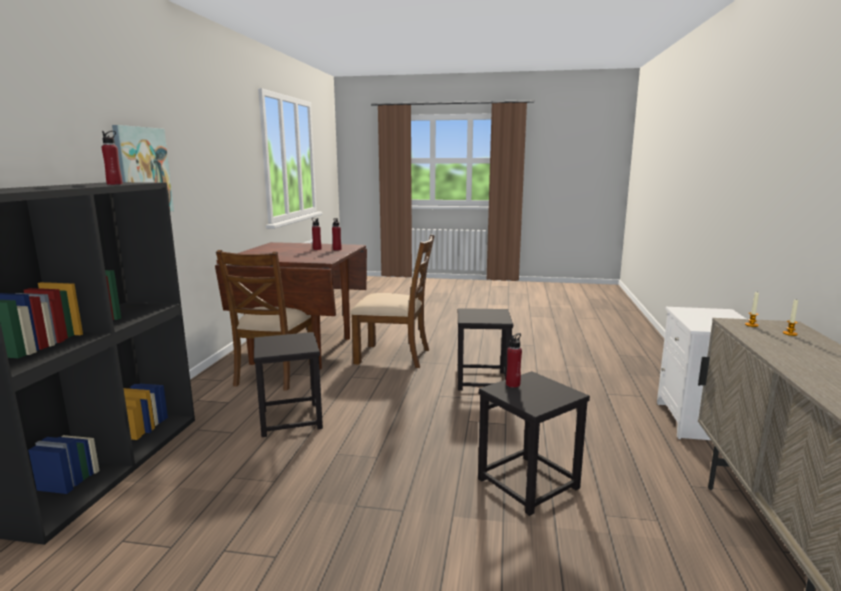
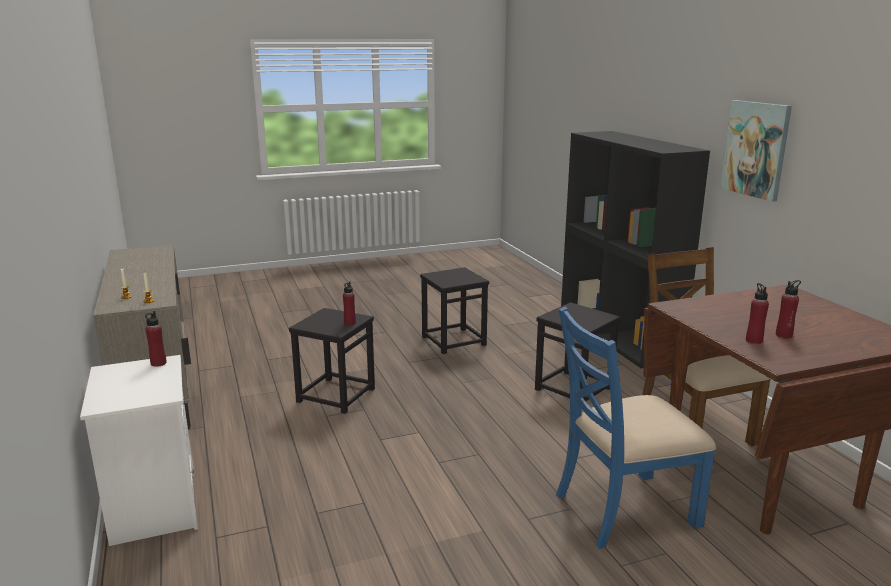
camera: 150 degrees right, 5 degrees up
(115, 184) = (649, 146): red bottle -> red bottle (158, 363)
(394, 356) = (624, 509): brown chair -> blue chair
(482, 381) = (449, 496): black stool -> black stool (453, 340)

